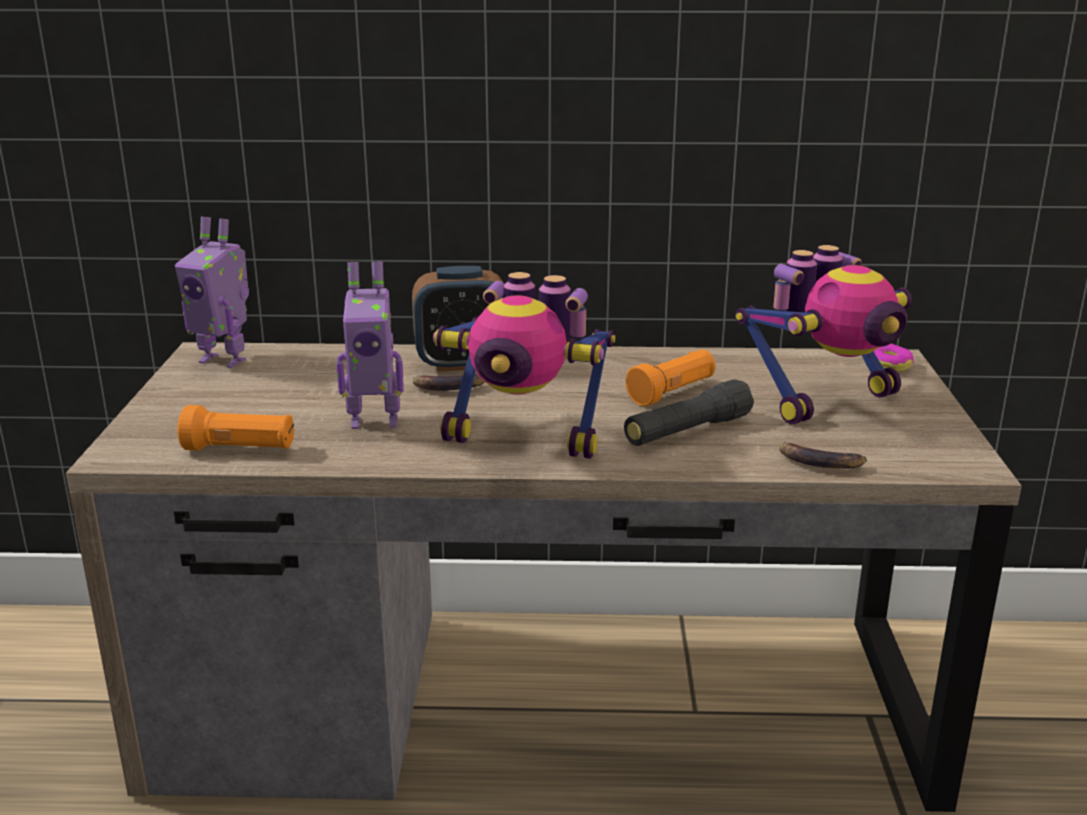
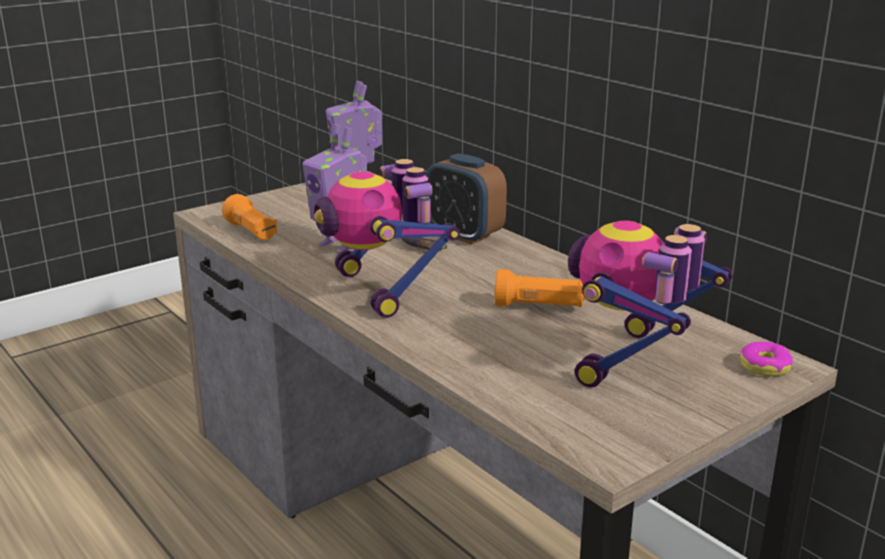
camera: 50 degrees right, 0 degrees up
(687, 431) = (481, 332): black flashlight -> none
(819, 462) = (509, 393): banana -> none
(826, 400) = (634, 363): toy robot -> toy robot turned 105 degrees clockwise

